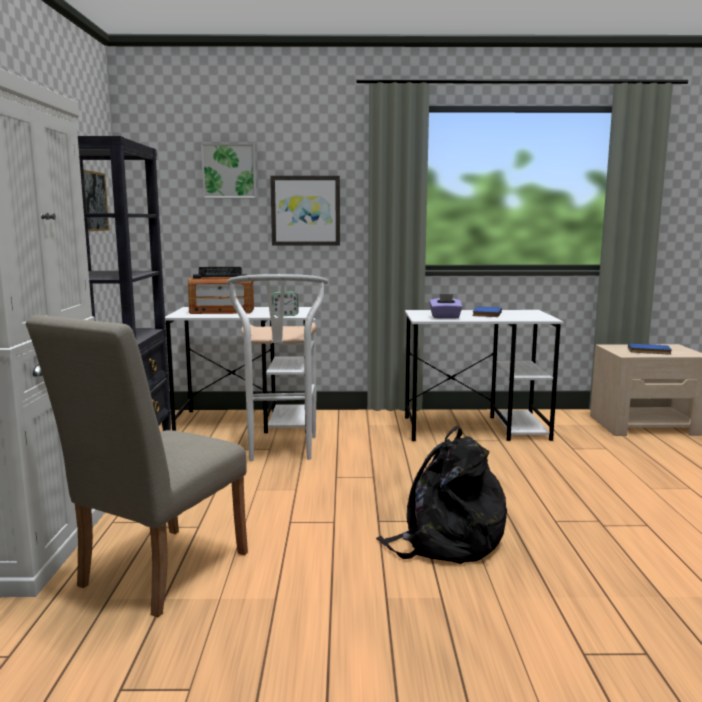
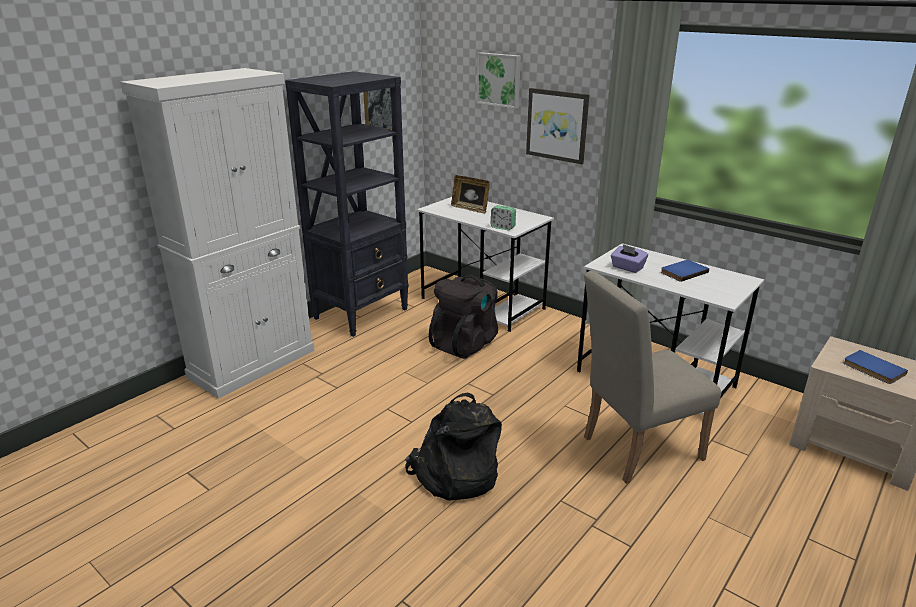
camera: 40 degrees right, 15 degrees up
(155, 574) = (277, 411): beige chair -> beige chair (634, 449)
(222, 311) = (470, 209): radio -> picture frame
(281, 451) = (465, 343): white stool -> black backpack

